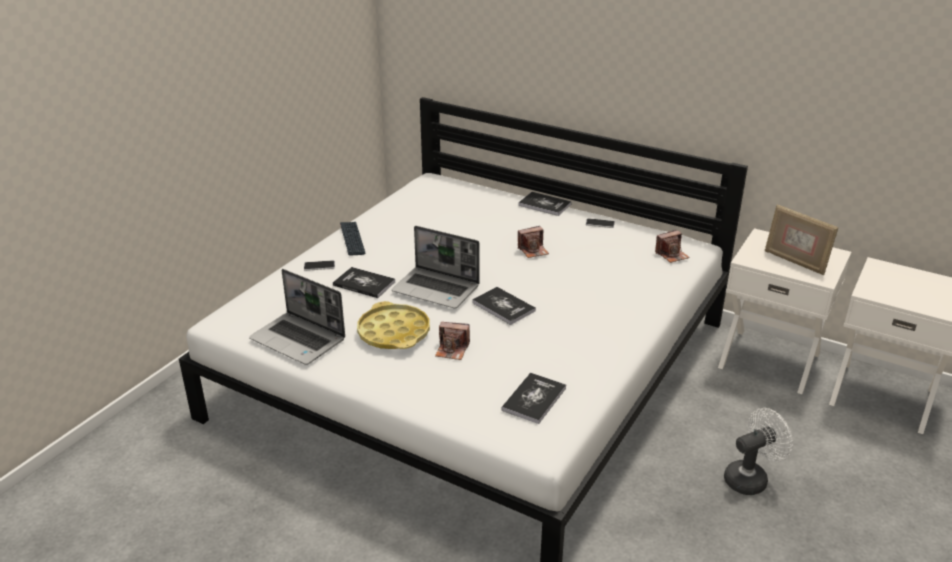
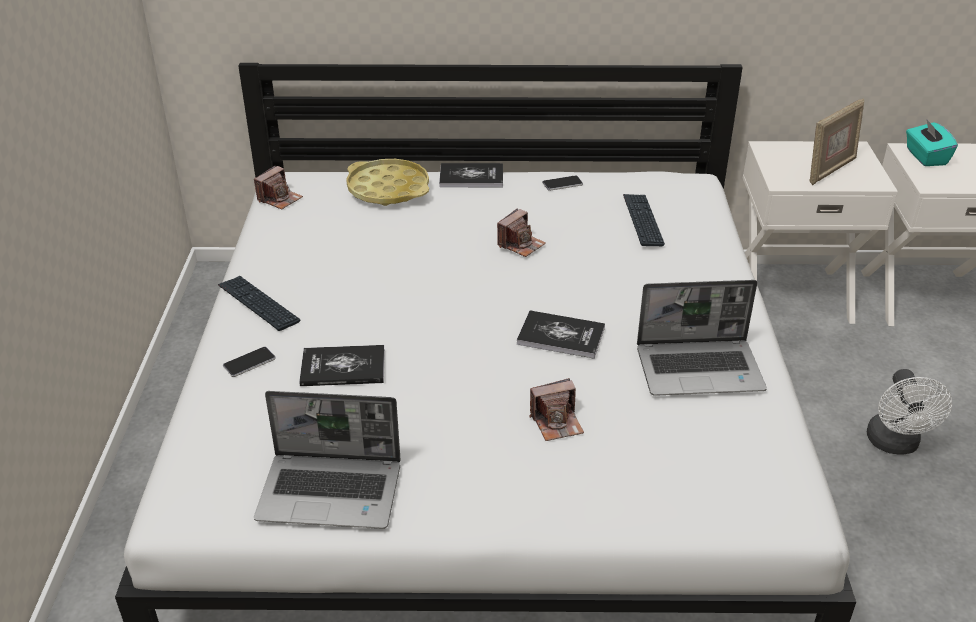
camera: 30 degrees left, 5 degrees up
(394, 332) = (456, 427): yellow tray -> yellow tray (388, 189)
(437, 289) = (452, 340): laptop -> laptop (700, 369)
(534, 399) = (722, 452): book -> none
(629, 259) = (642, 221): none -> keyboard
(672, 255) = (681, 200): camera -> camera (279, 199)
(750, 478) = (895, 445): white fan -> white fan turned 150 degrees clockwise
(795, 262) = (830, 170): picture frame -> picture frame turned 60 degrees counterclockwise
(888, 274) = (925, 157): none -> turquoise tissue box

